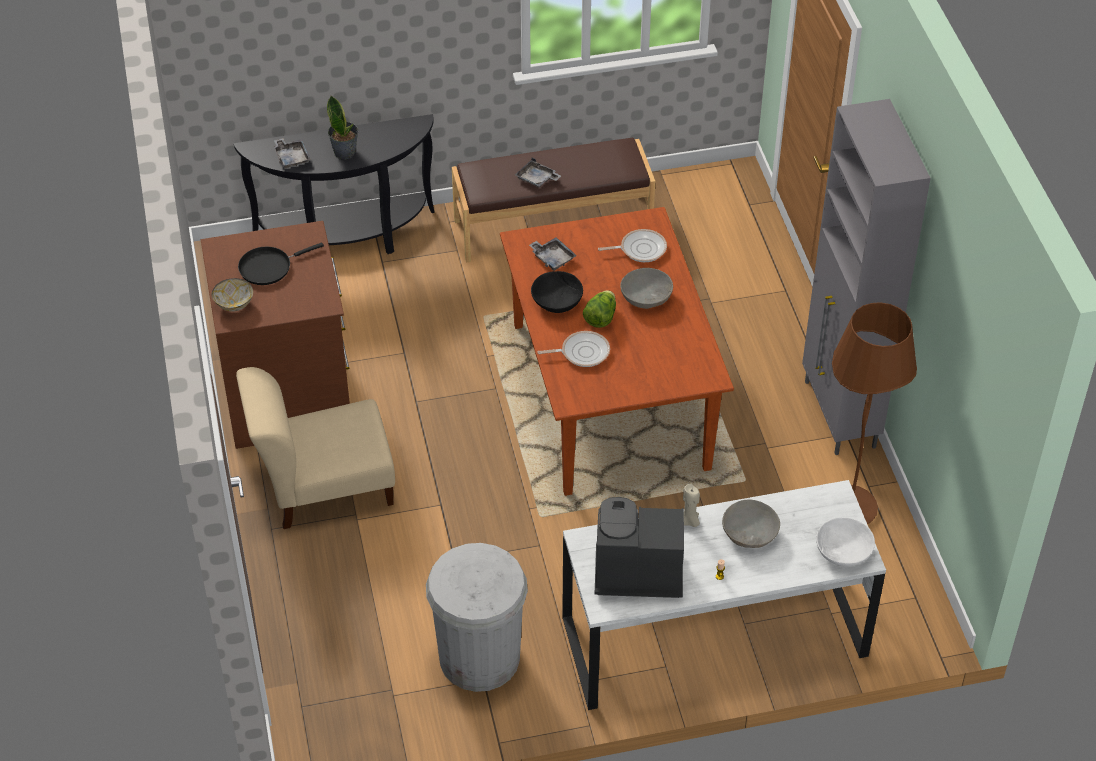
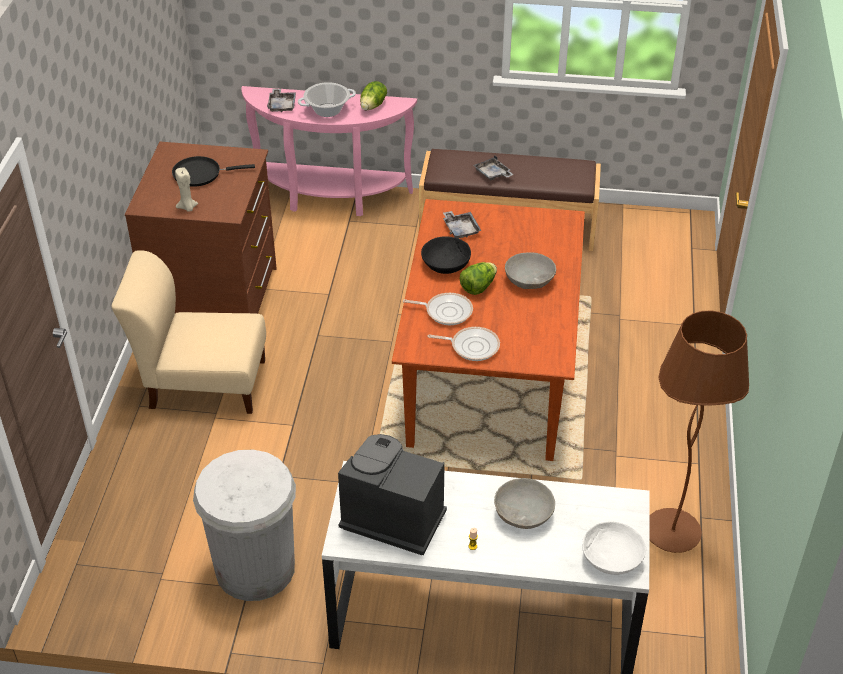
camera: 20 degrees right, 5 degrees down
(234, 304) = (154, 195): bowl -> none
(345, 152) = (327, 110): potted plant -> cooking pot
(347, 239) = (330, 198): black console table -> pink console table
(391, 134) = (373, 105): none -> lettuce
(640, 249) = (544, 240): frying pan -> frying pan (472, 346)
(689, 522) = (469, 486): beige candle -> beige candle (187, 208)
(839, 415) = (699, 445): grey cabinet -> none

